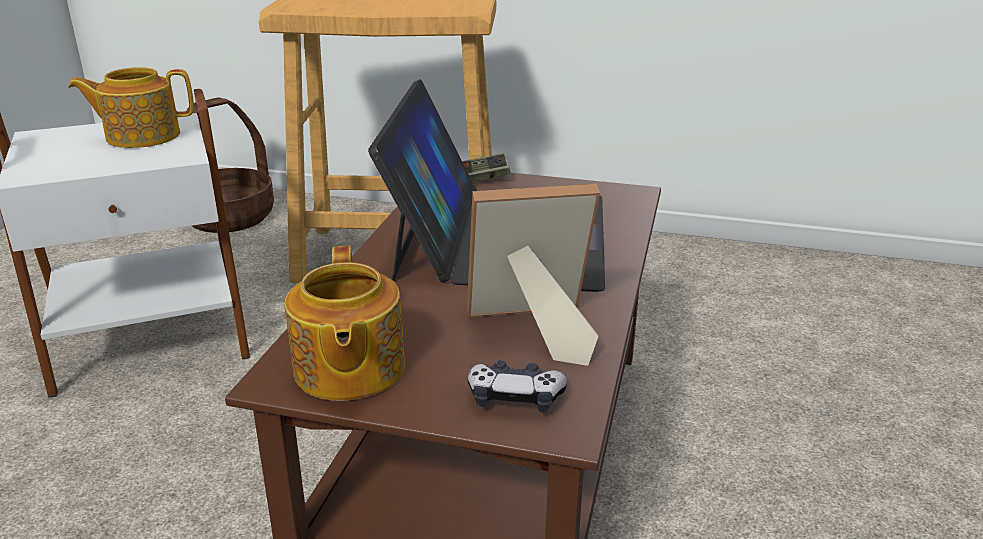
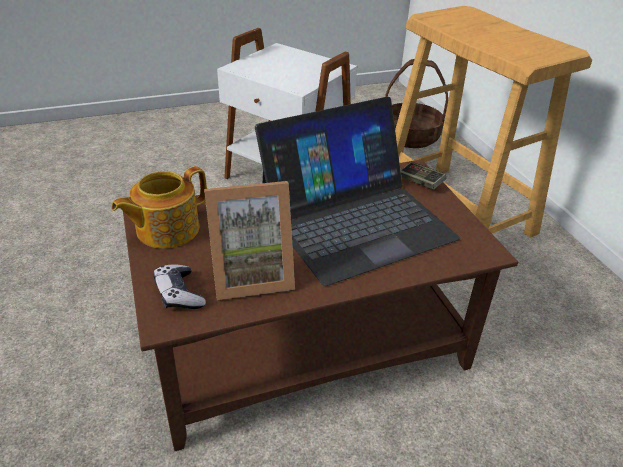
camera: 55 degrees right, 10 degrees up
(141, 136) = (309, 68): teapot -> none
(531, 331) = (251, 274): picture frame -> picture frame turned 120 degrees clockwise

